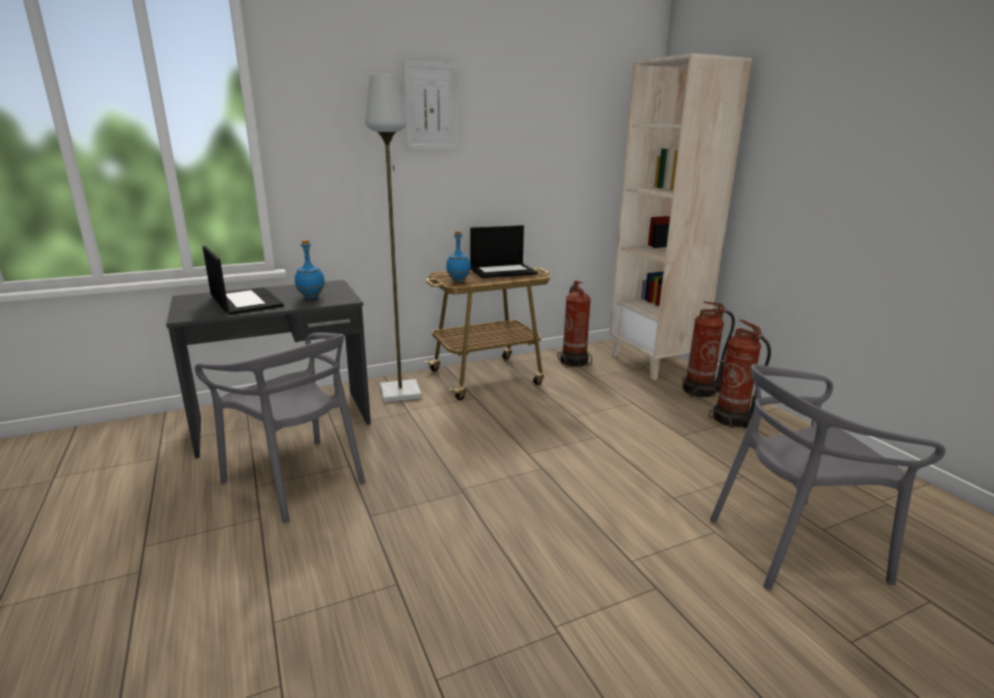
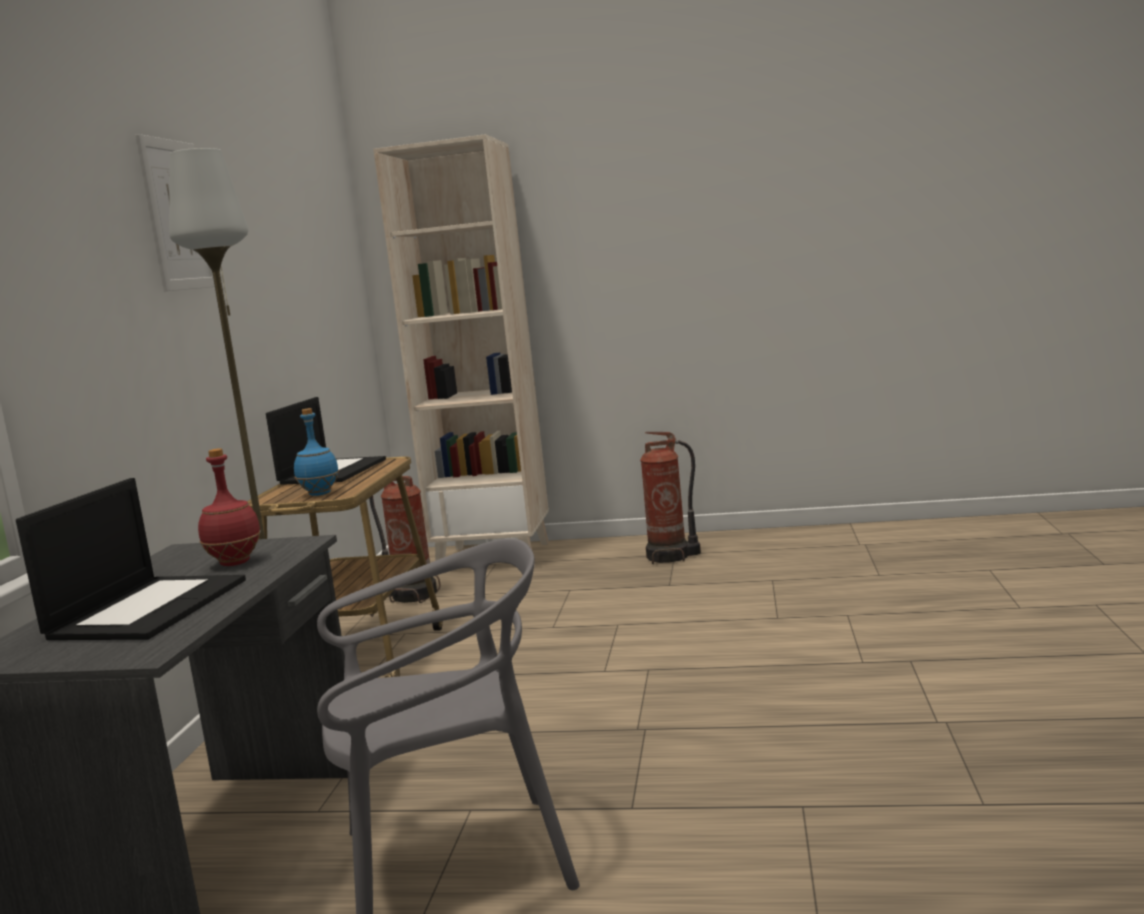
camera: 55 degrees left, 10 degrees down
(245, 301) = (149, 608): laptop -> laptop turned 105 degrees clockwise
(311, 297) = (234, 563): blue bottle -> red bottle
(700, 391) = (594, 554): fire extinguisher -> none
(794, 545) = (892, 591): grey chair -> none

